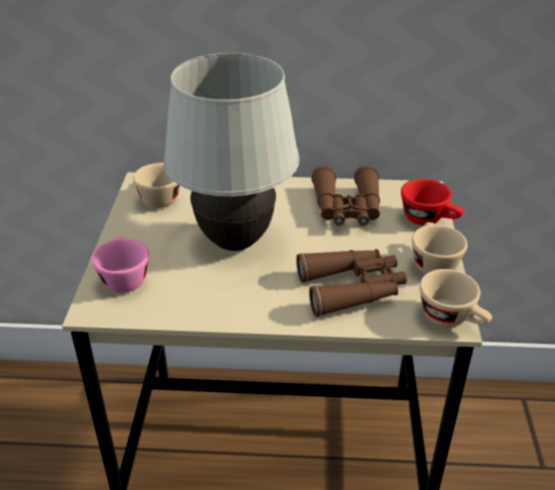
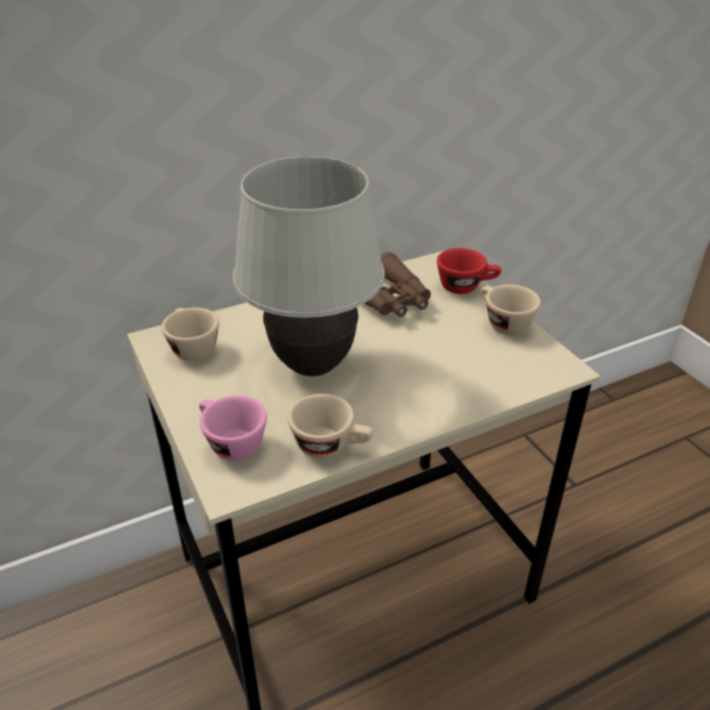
camera: 30 degrees left, 0 degrees up
(352, 288) = (460, 370): brown binoculars -> none
(452, 319) = (562, 365): beige cup -> beige cup (331, 446)

